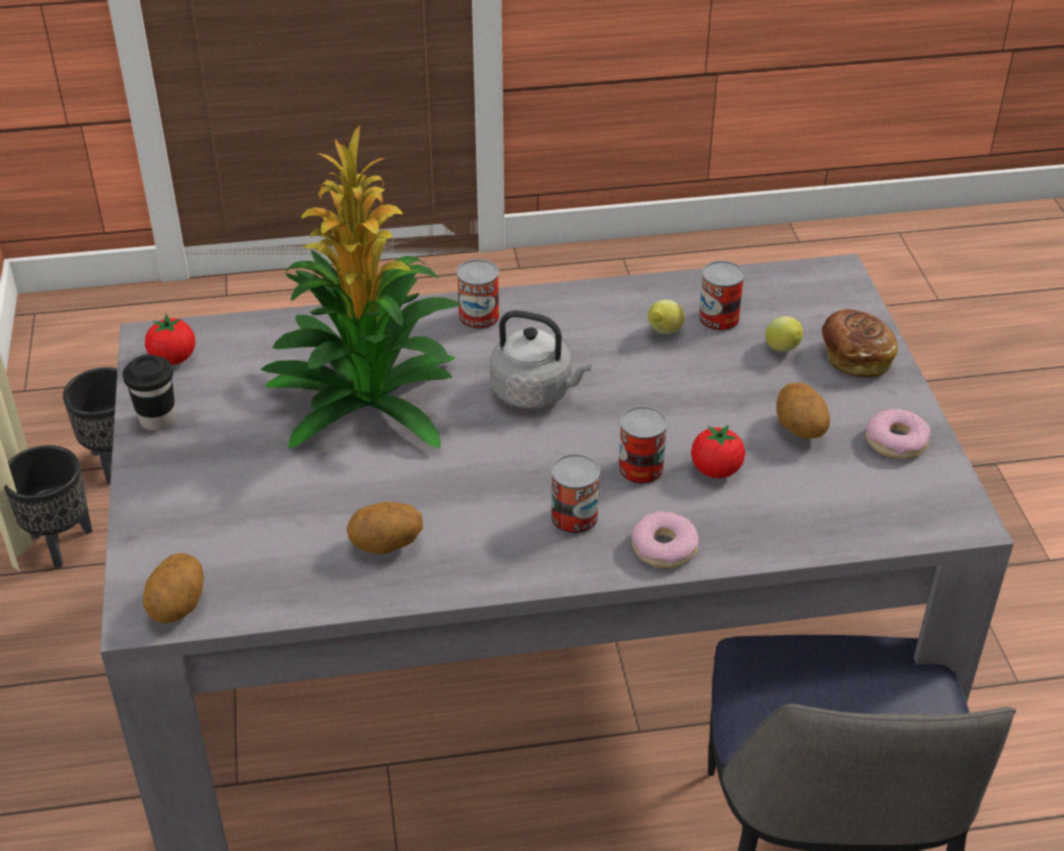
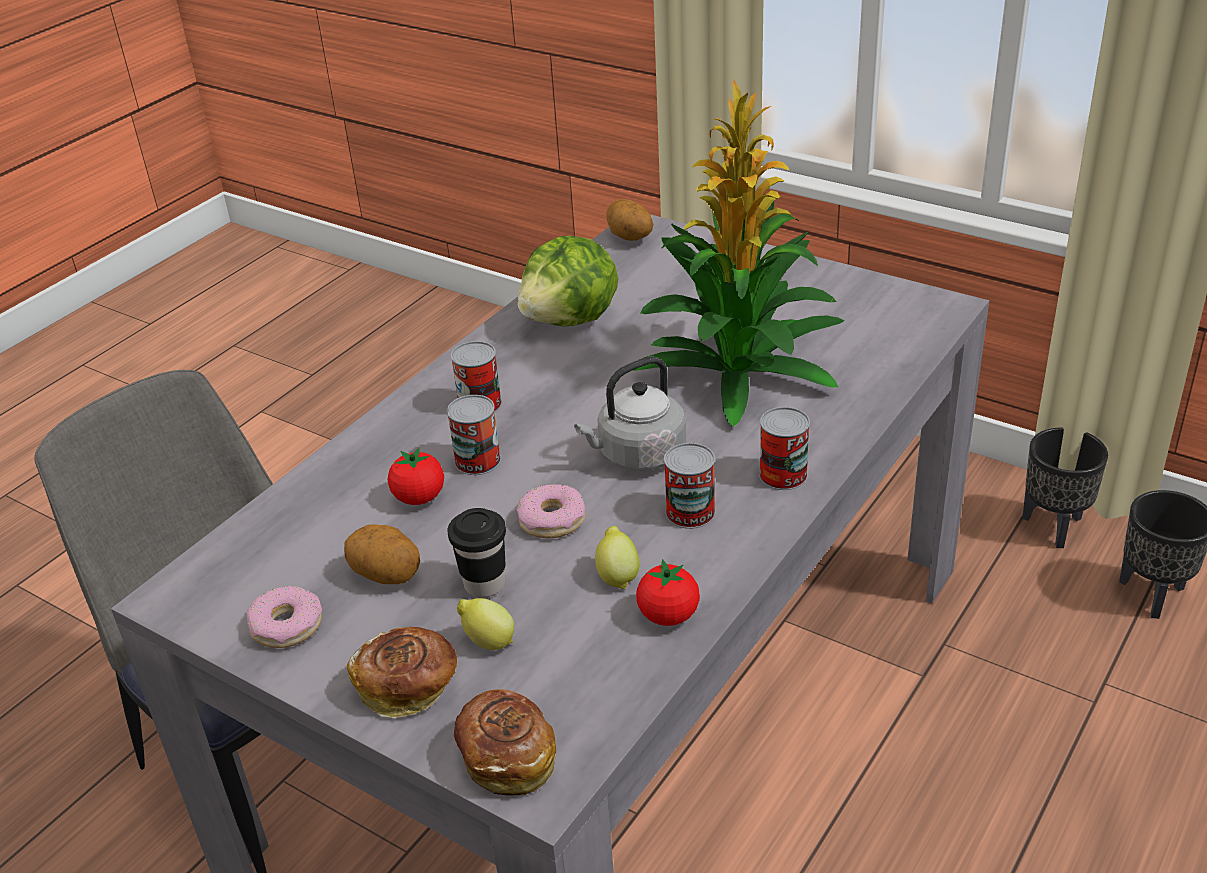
camera: 135 degrees right, 5 degrees down
(157, 420) = (831, 280): black cup -> black cup (484, 584)
(173, 359) = (906, 307): tomato -> tomato (668, 615)
(386, 546) = (572, 320): potato -> lettuce
(664, 547) = (393, 428): donut -> donut (552, 520)
(718, 319) = (589, 628): can -> can (690, 512)
(839, 293) = (507, 759): none -> bread

